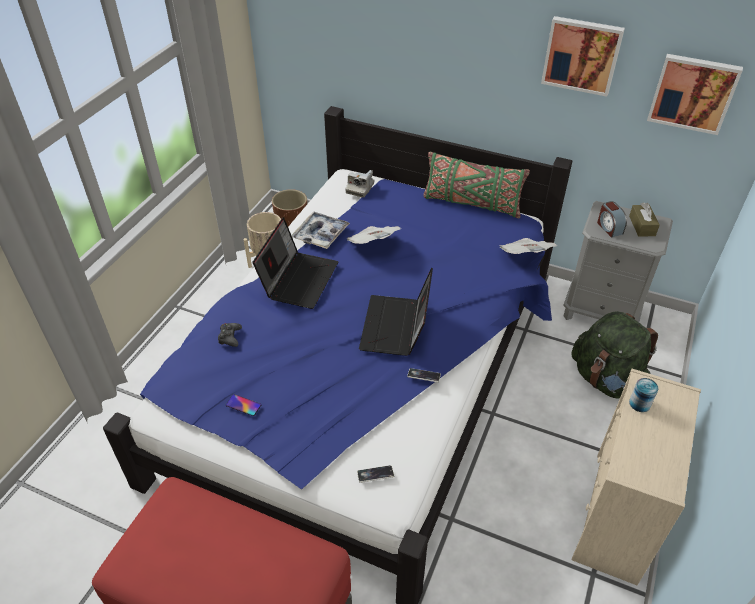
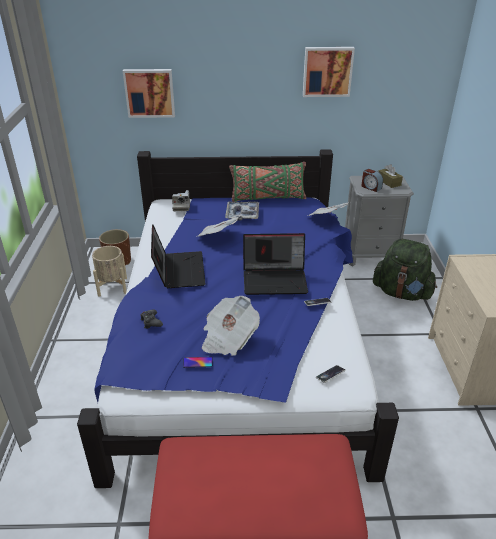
camera: 25 degrees left, 10 degrees down
(293, 387) = (228, 338): none -> newspaper
(320, 234) = (173, 240): tray -> tray (242, 214)
(396, 327) = (275, 279): laptop -> laptop turned 75 degrees counterclockwise
(639, 403) = (469, 271): can -> none
(693, 93) = (402, 83): picture -> picture (149, 93)

